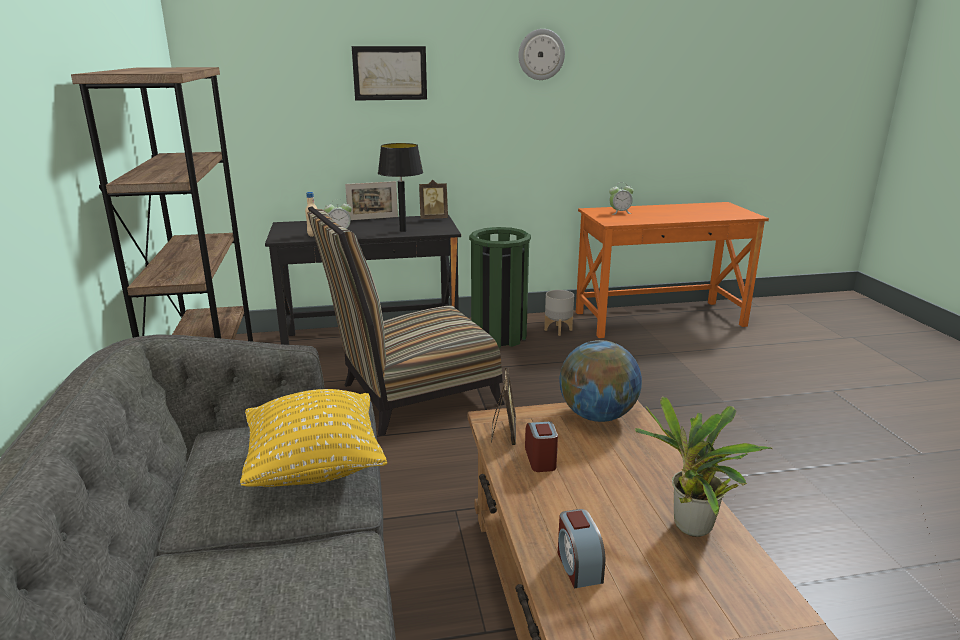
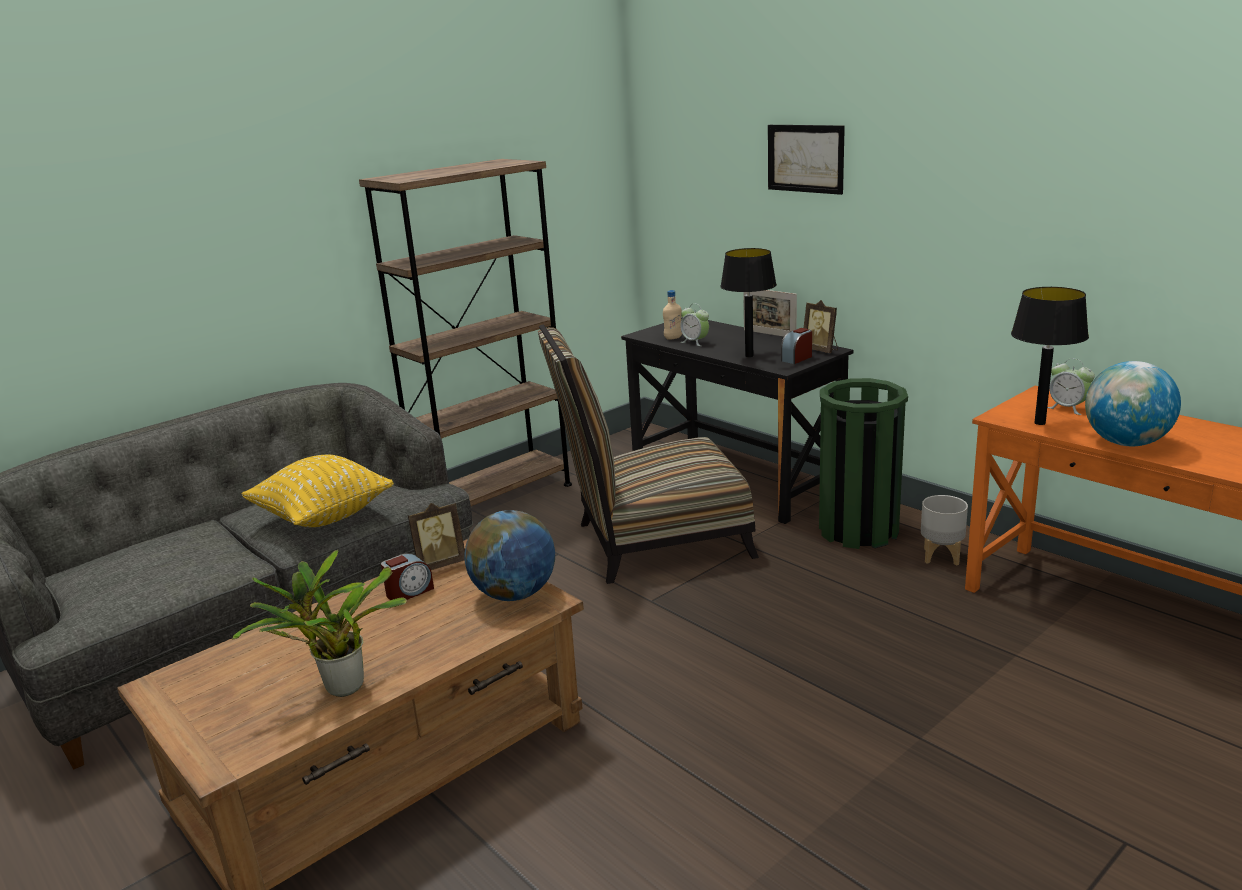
camera: 60 degrees right, 0 degrees up
(411, 396) = (652, 542): chair -> chair turned 45 degrees counterclockwise
(541, 54) = (993, 140): wall clock -> none
(578, 566) = (262, 650): alarm clock -> alarm clock (797, 358)
(631, 220) = (1039, 423): none -> black table lamp
(677, 218) = (1126, 443): none -> globe

